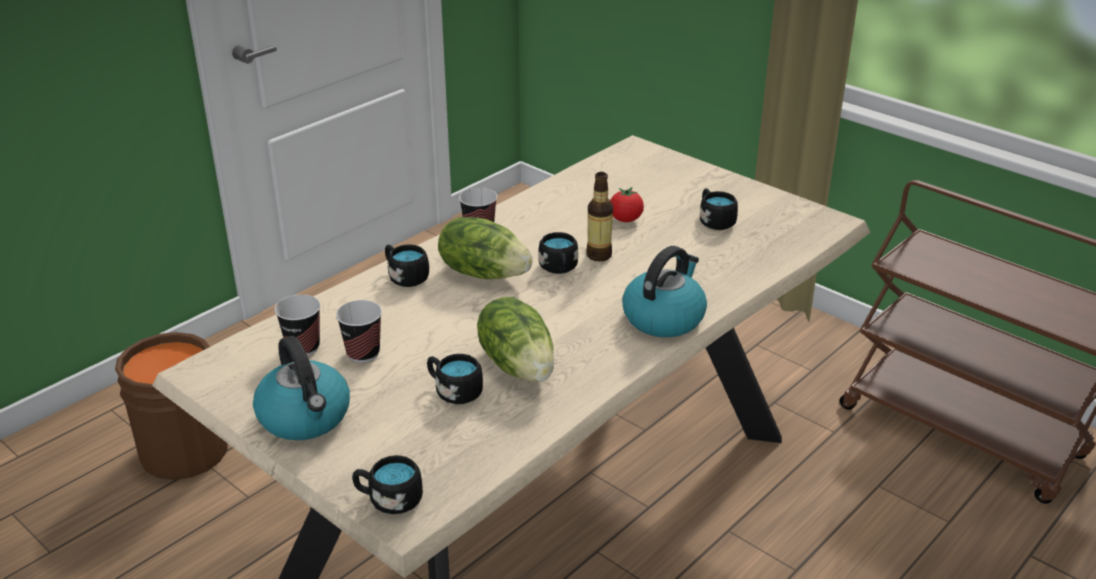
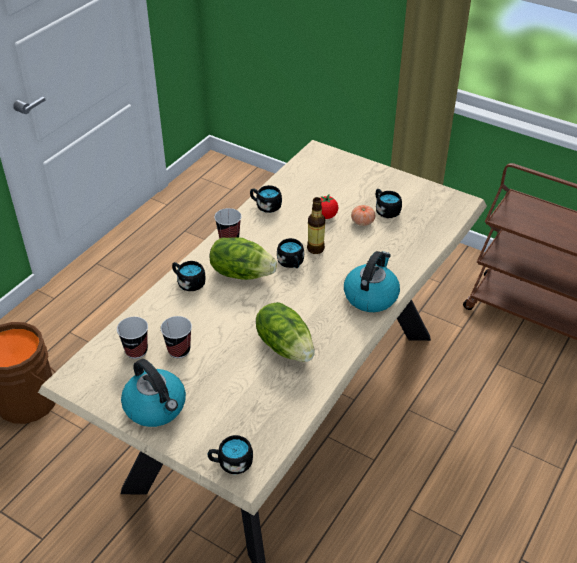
camera: 10 degrees left, 10 degrees up
(454, 391) = (249, 373): black mug -> black mug (265, 206)
(677, 231) = (362, 222): none -> tomato

